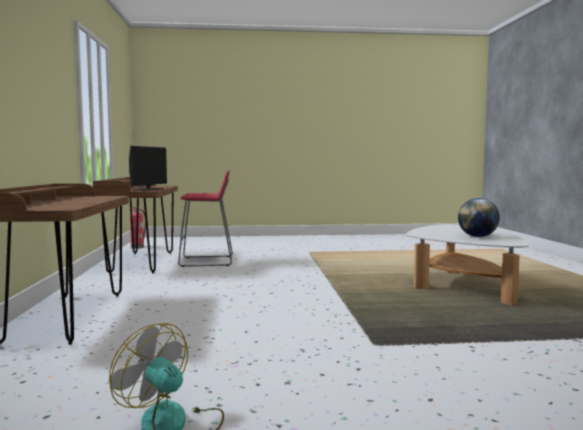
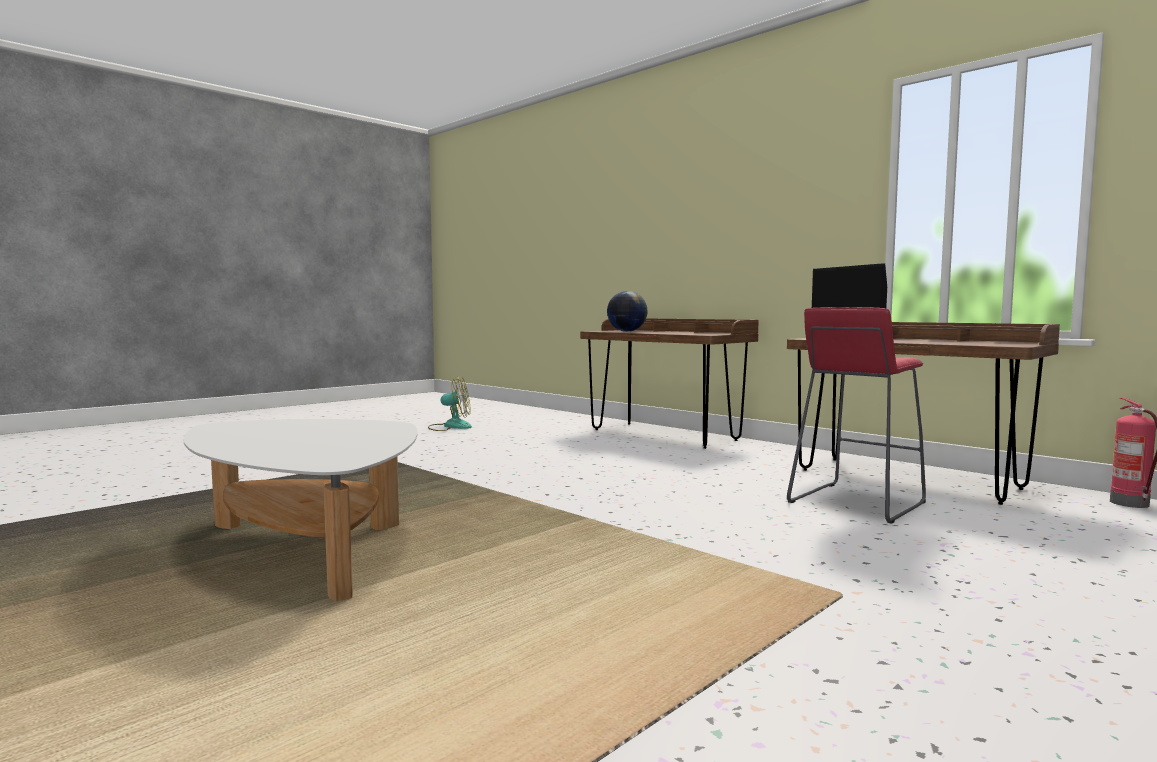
camera: 140 degrees right, 0 degrees up
(478, 236) = (274, 431): globe -> globe (626, 331)

